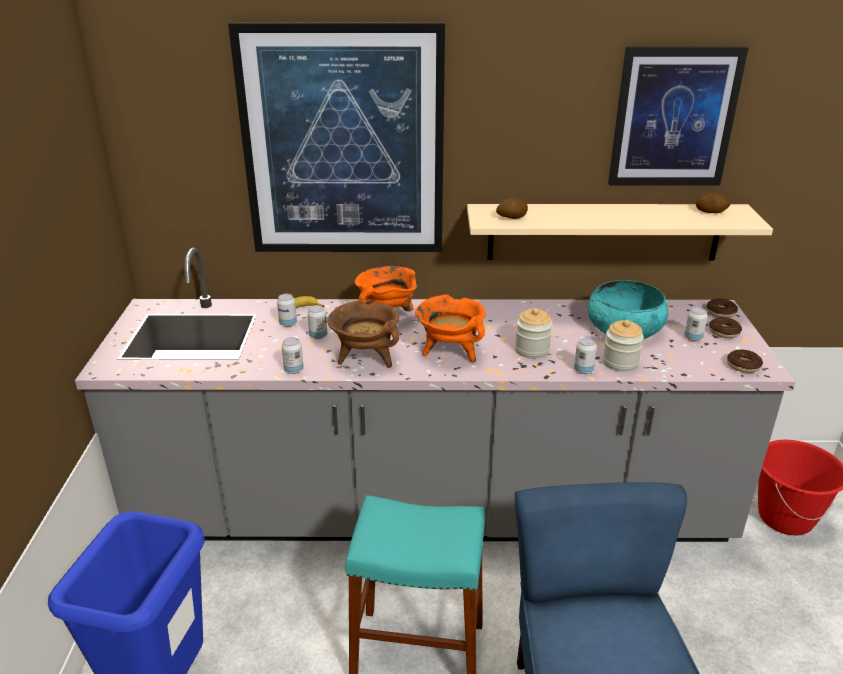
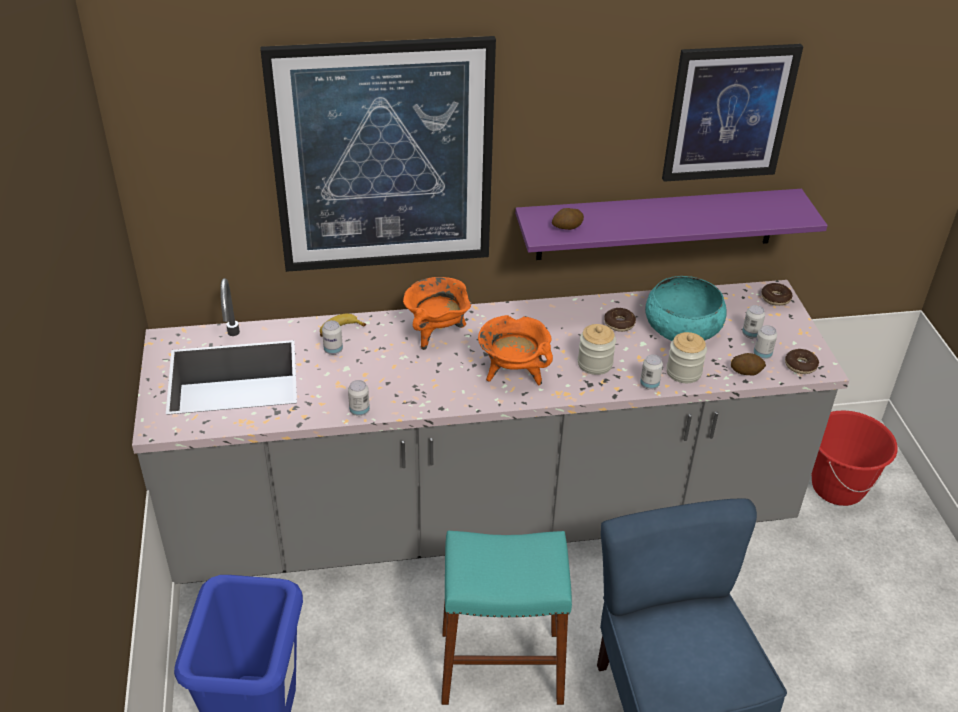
camera: 10 degrees left, 10 degrees up
(318, 336) = (371, 364): can -> can (762, 355)
(366, 358) = (429, 390): brown cooking pot -> none
(603, 232) = (657, 224): beige shelf -> purple shelf
(711, 212) = (766, 204): potato -> potato (746, 371)
(724, 332) = (780, 324): donut -> donut (619, 324)

